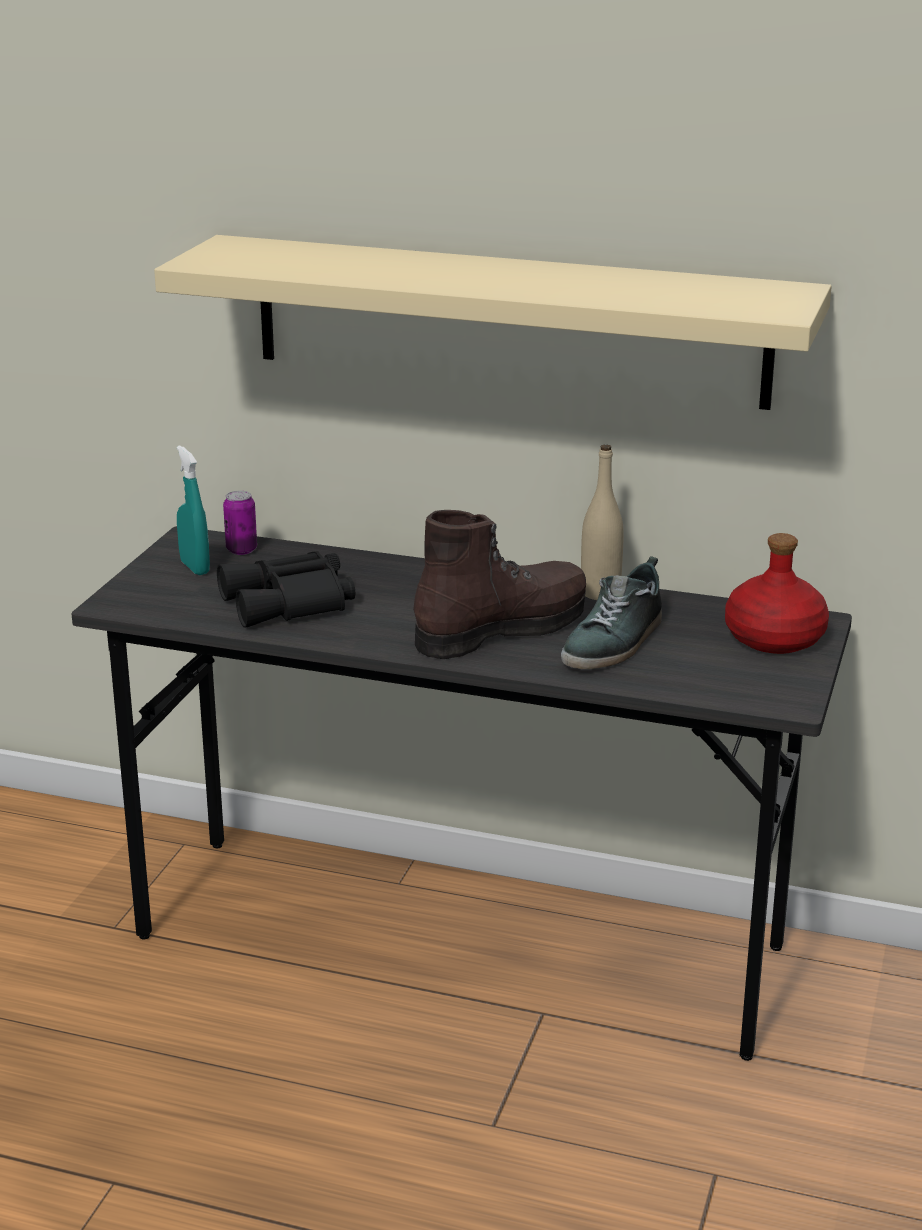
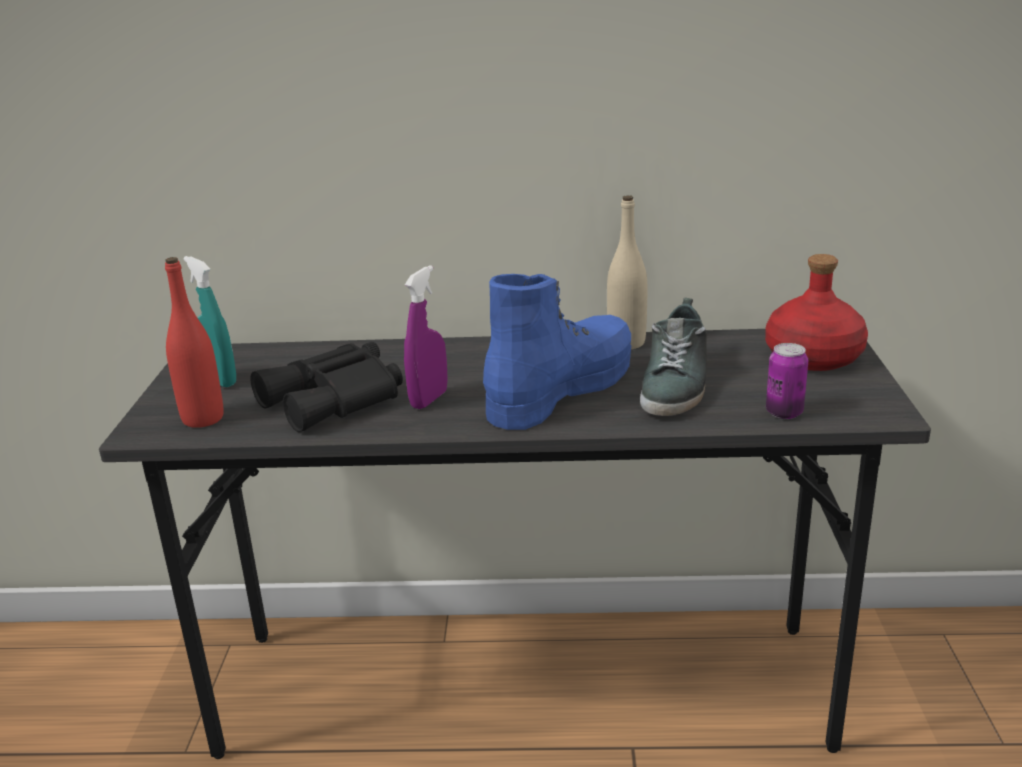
camera: 15 degrees left, 0 degrees up
(167, 601) = (203, 419): none -> red bottle
(241, 550) = (260, 357): can -> can (784, 413)
(374, 617) = (429, 399): none -> purple spray bottle
(501, 629) = (560, 391): brown boot -> blue boot
(508, 321) = (509, 87): beige shelf -> none

